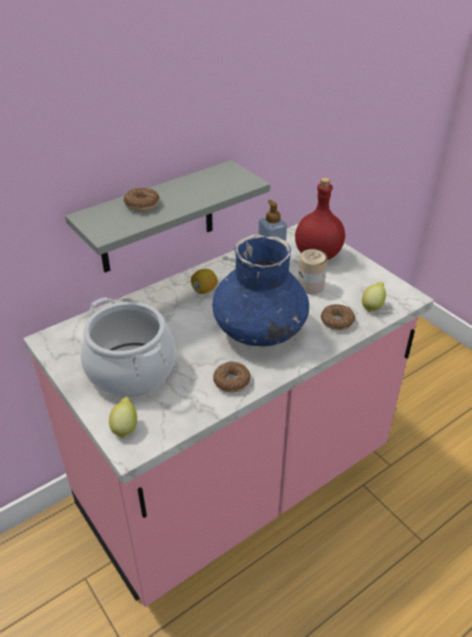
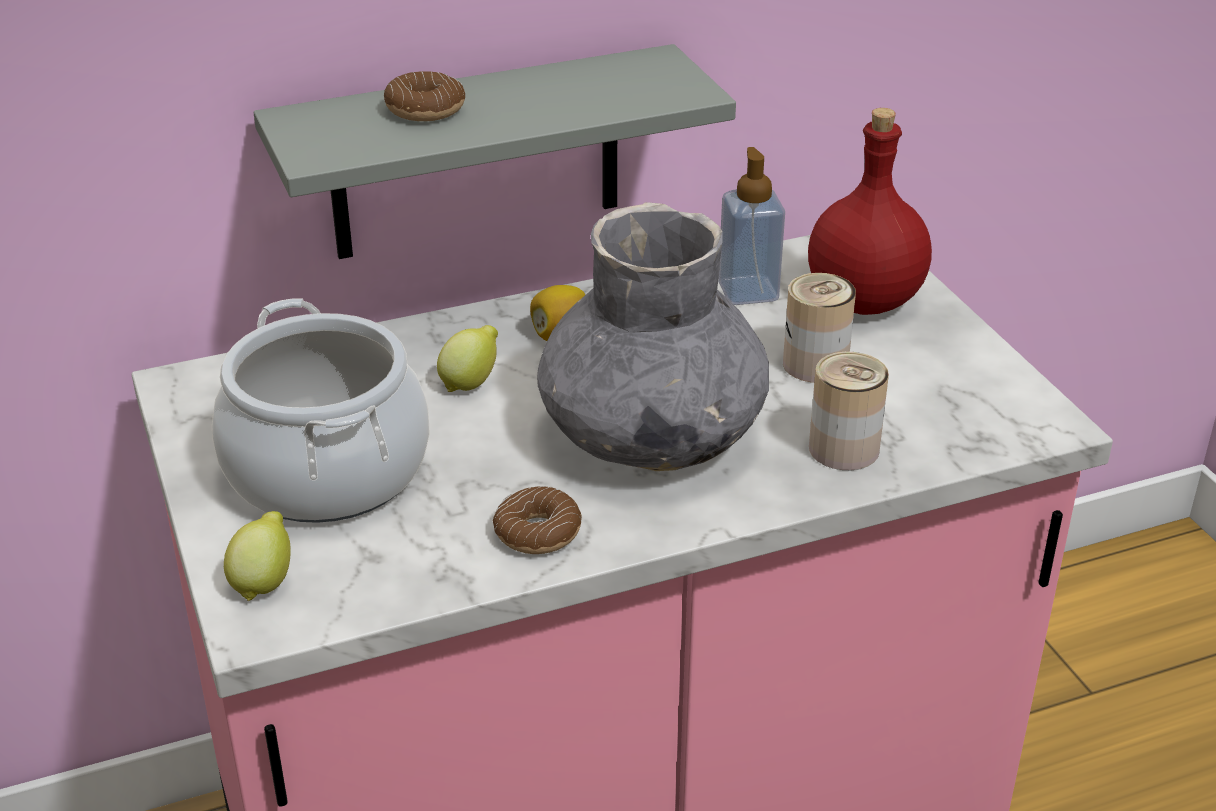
camera: 15 degrees right, 5 degrees down
(259, 328) = (650, 434): blue vase -> grey vase
(337, 321) = (844, 449): donut -> can
(372, 306) = (947, 430): lemon -> lemon (471, 383)

